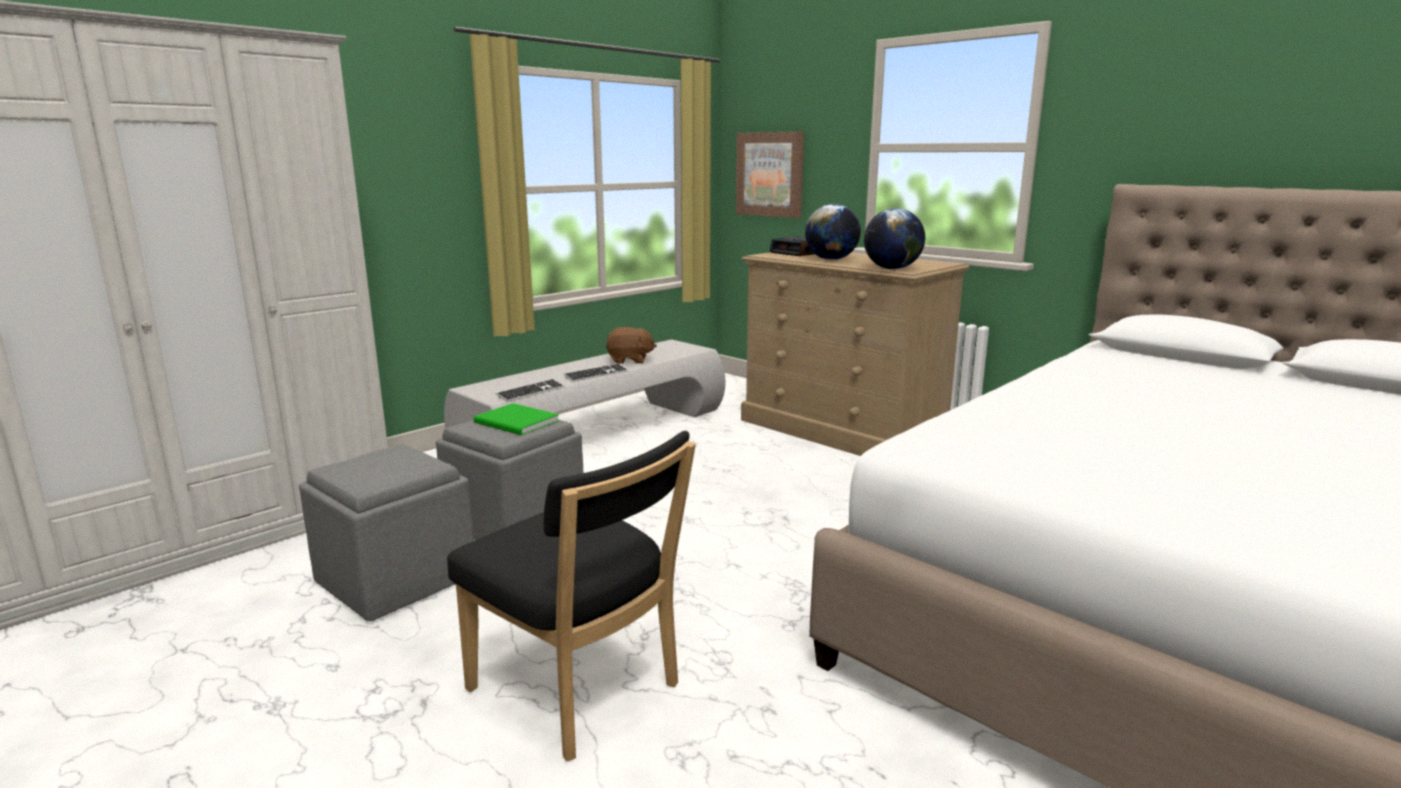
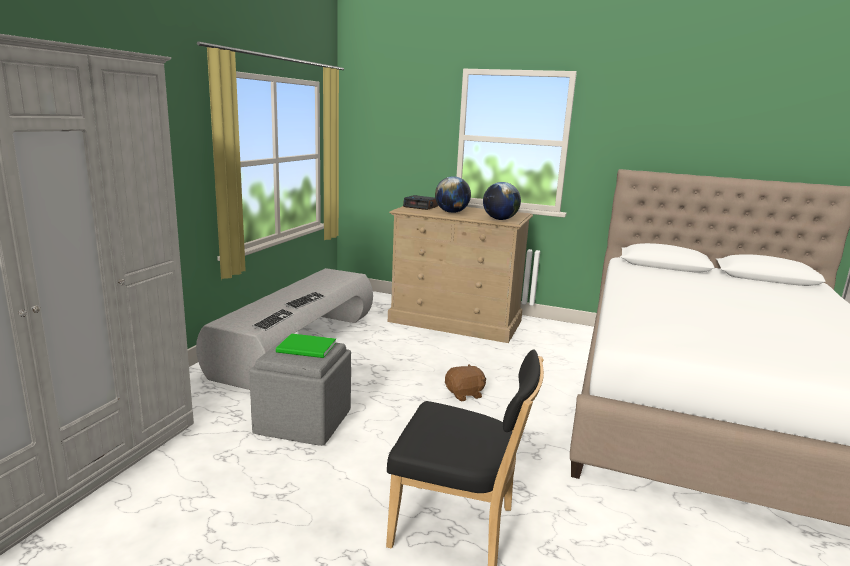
camera: 25 degrees left, 0 degrees up
(395, 579) = (255, 482): grey ottoman -> none
(630, 360) = (316, 288): brown plush toy -> brown plush toy (464, 394)
(770, 174) = (382, 150): picture -> none

